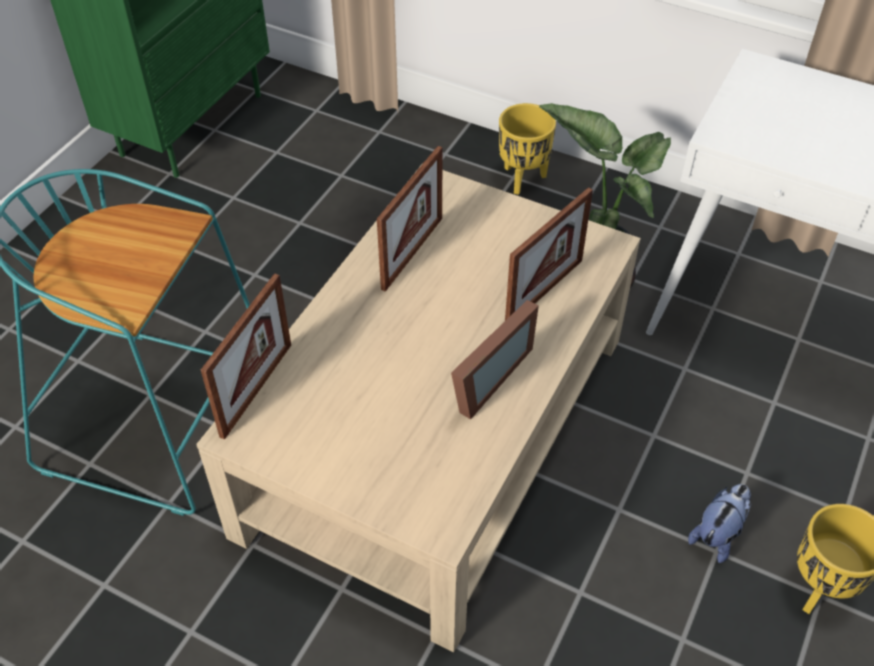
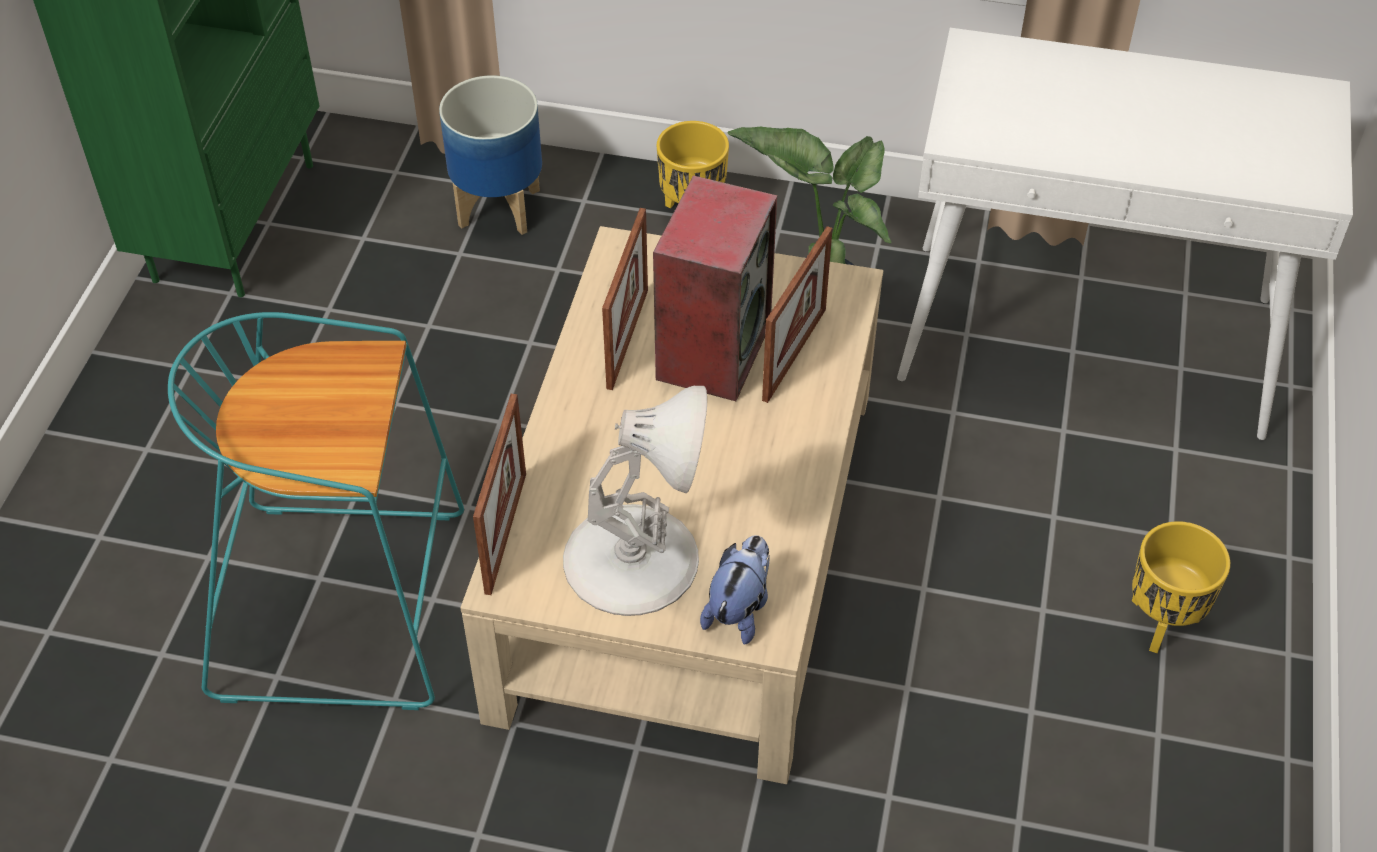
camera: 15 degrees left, 0 degrees up
(352, 435) = (634, 559): none -> white table lamp
(381, 147) = (499, 206): none -> planter
(478, 275) = (712, 349): none -> speaker
(483, 378) = (758, 466): picture frame -> none
(717, 534) = (1039, 591): plush toy -> plush toy (739, 609)

